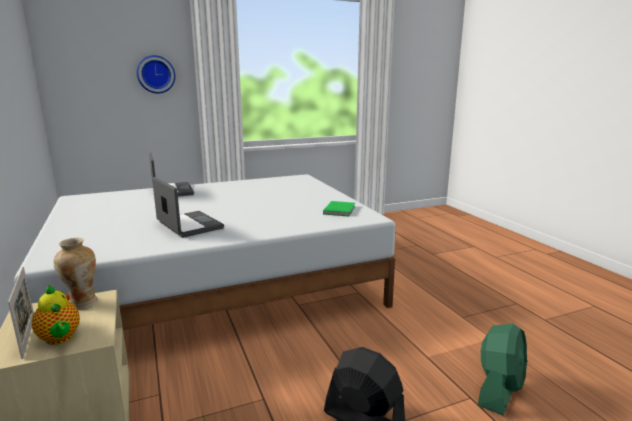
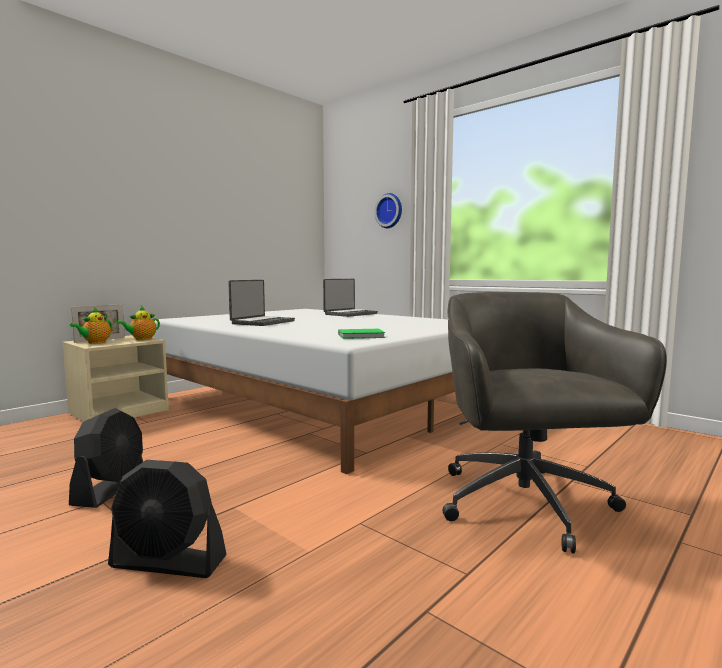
camera: 65 degrees right, 10 degrees down
(82, 304) = (141, 339): vase -> teapot
(455, 271) = (526, 505): none -> grey office chair
(499, 390) = (168, 562): green fan -> black fan

